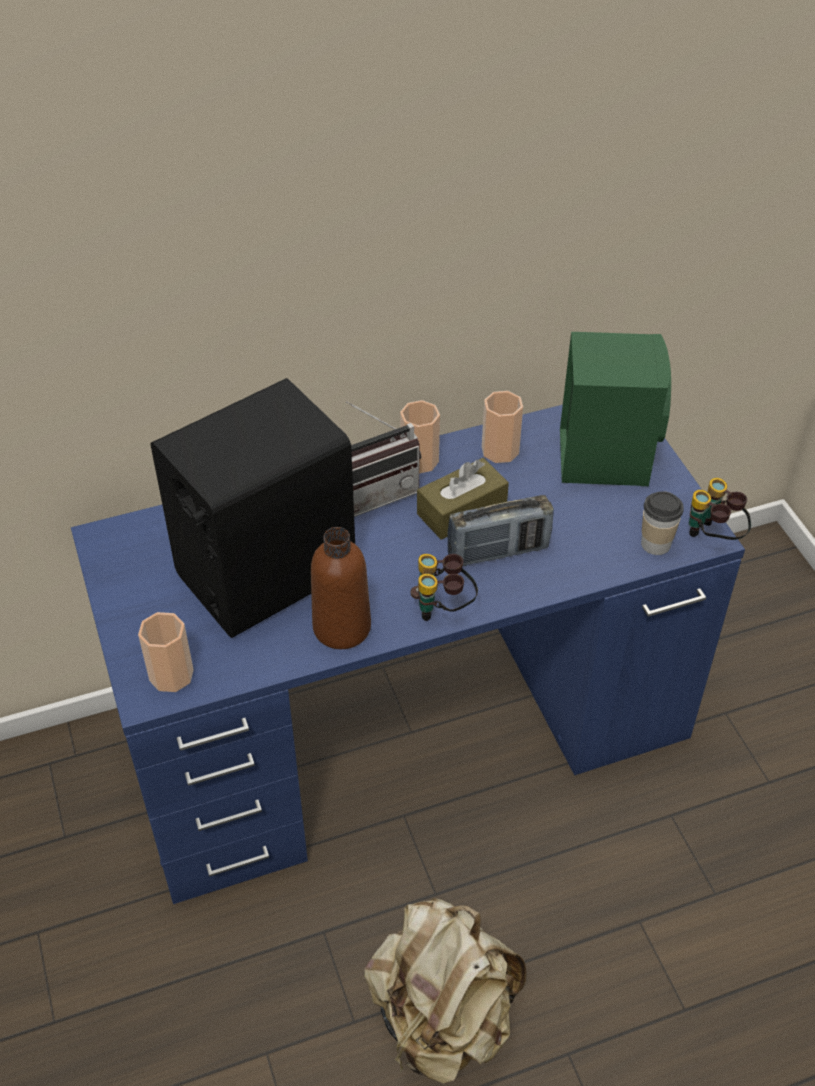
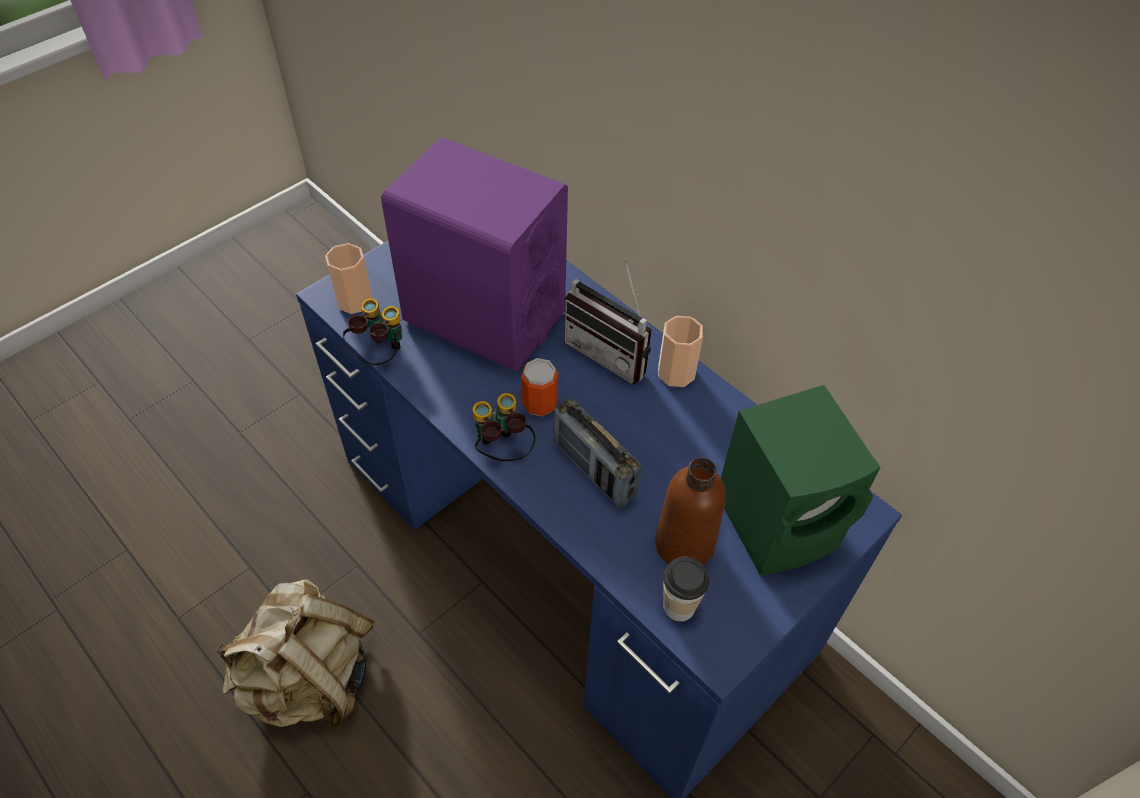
camera: 65 degrees right, 5 degrees up
(265, 573) = (483, 316): black speaker -> purple speaker
(342, 627) = (448, 386): brown bottle -> brown bottle (684, 544)
(402, 565) = (539, 403): none -> can
(461, 510) = (631, 425): brown tissue box -> none
(500, 450) = (729, 429): cup -> none
(712, 538) = (719, 661): binoculars -> binoculars (379, 355)

